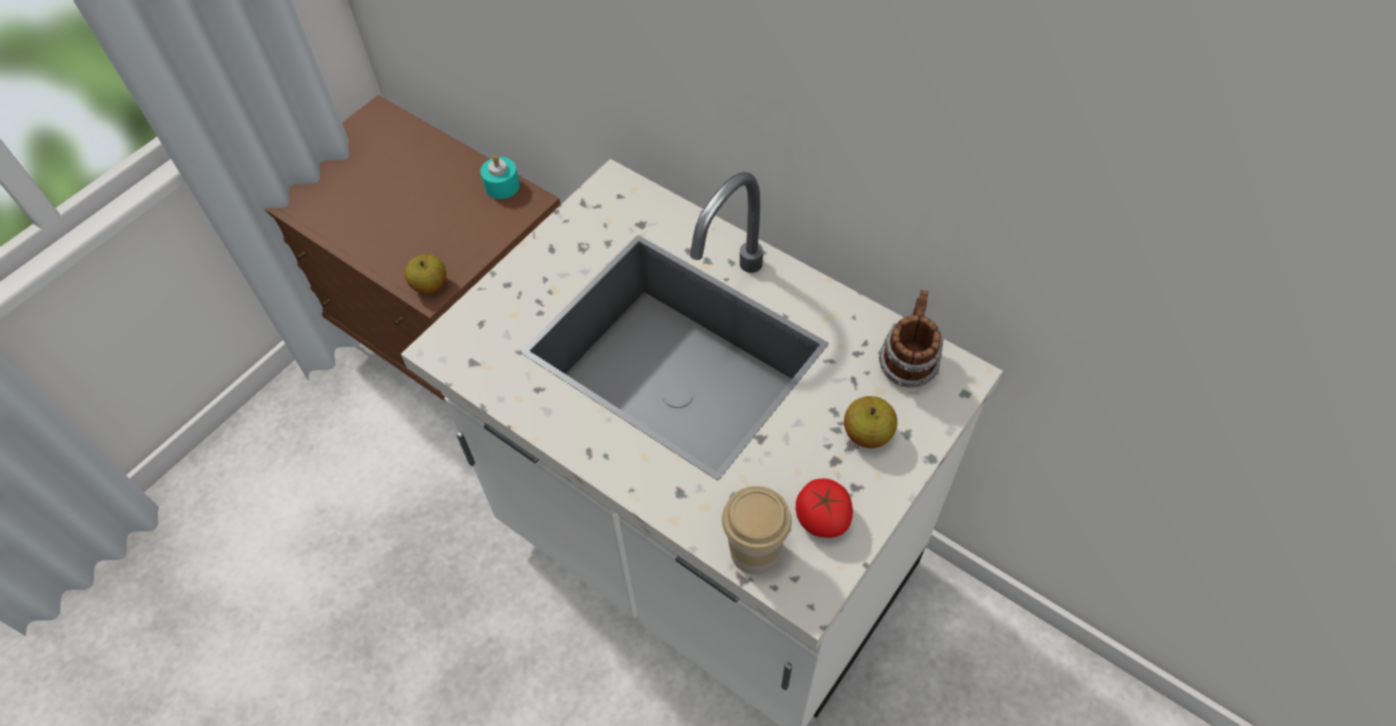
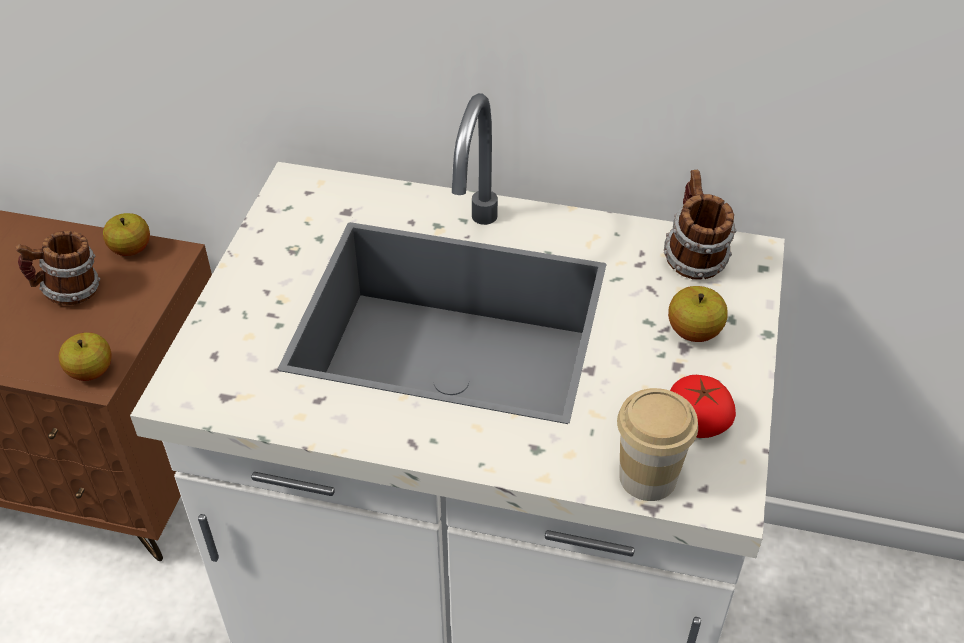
camera: 25 degrees left, 10 degrees down
(442, 210) = (69, 292): none -> mug
(502, 186) = (131, 249): turquoise candle -> apple

